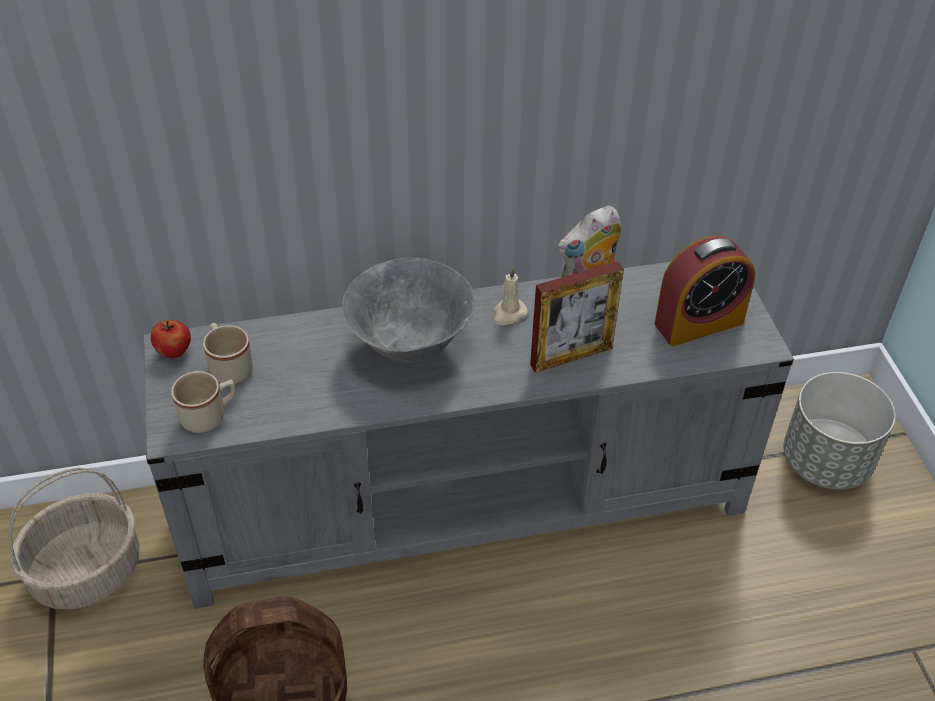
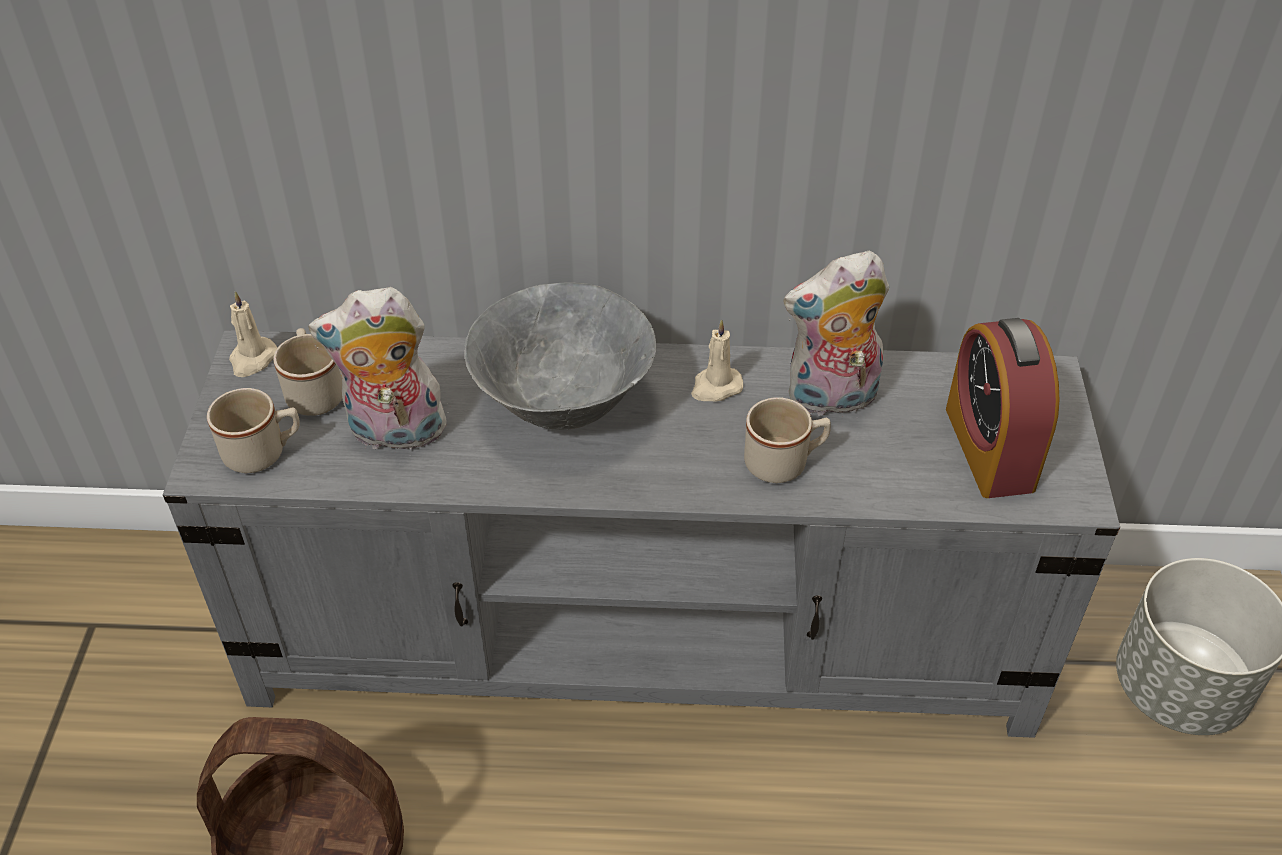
camera: 15 degrees right, 0 degrees up
(88, 571) = (134, 627): basket -> none
(174, 352) = (253, 359): apple -> beige candle
(298, 385) = (394, 434): none -> plush toy
(571, 356) = (784, 462): picture frame -> beige mug
(698, 323) = (989, 448): alarm clock -> alarm clock turned 90 degrees clockwise

